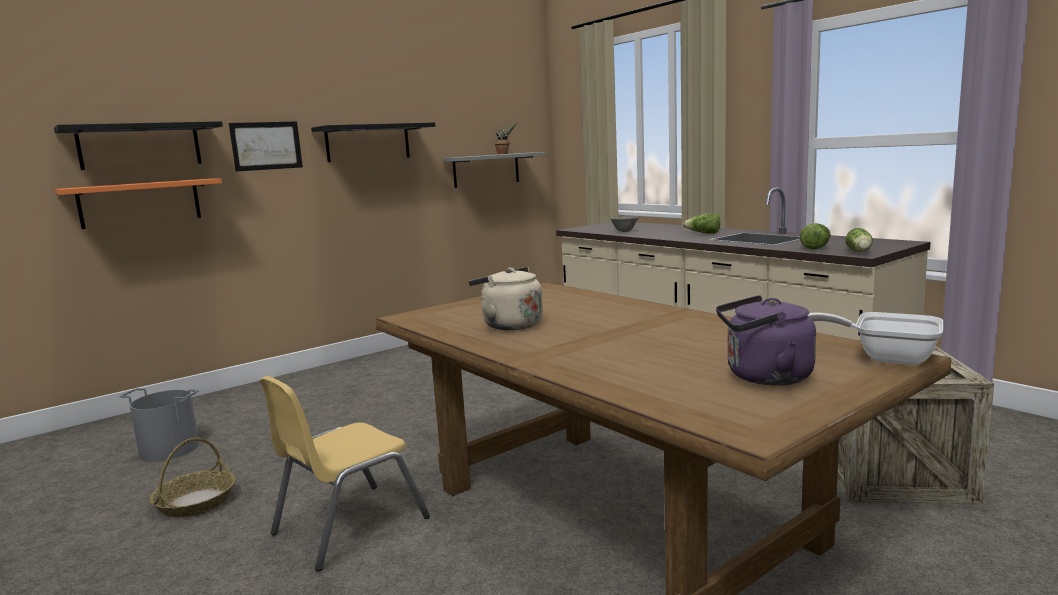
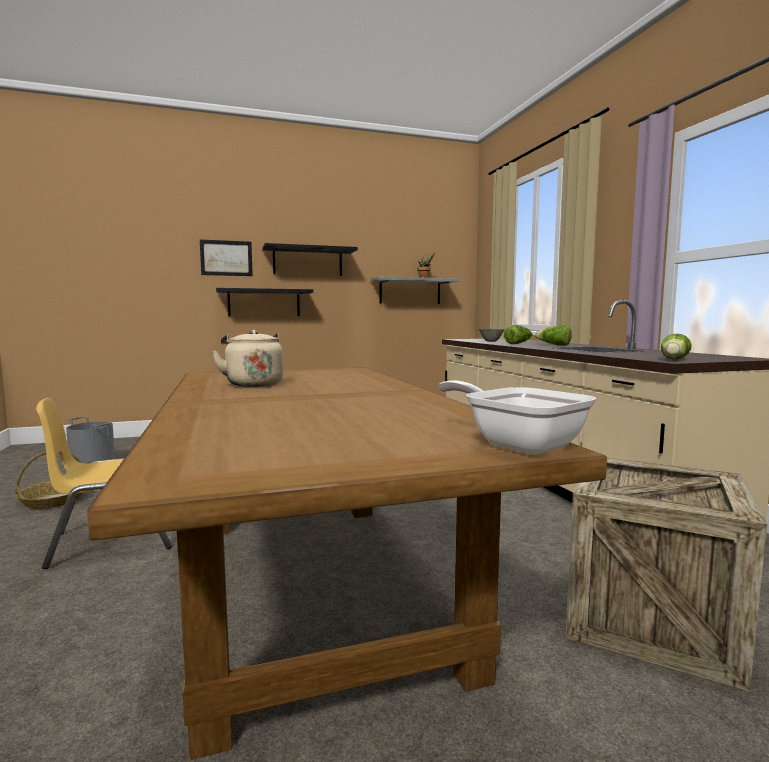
camera: 20 degrees right, 5 degrees down
(140, 146) = (135, 251): black shelf -> black shelf (264, 303)
(140, 203) = (130, 291): orange shelf -> none
(763, 377) = (333, 440): purple kettle -> none
(815, 247) = (634, 355): lettuce -> lettuce (518, 344)

